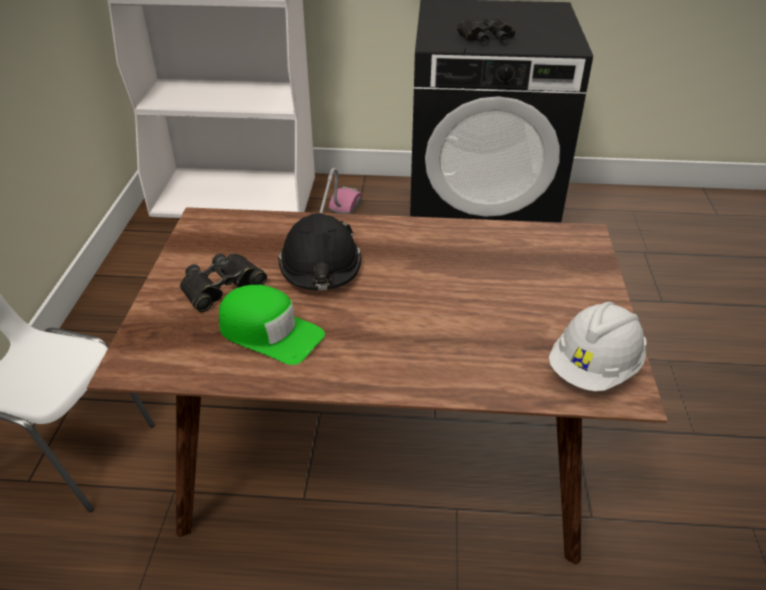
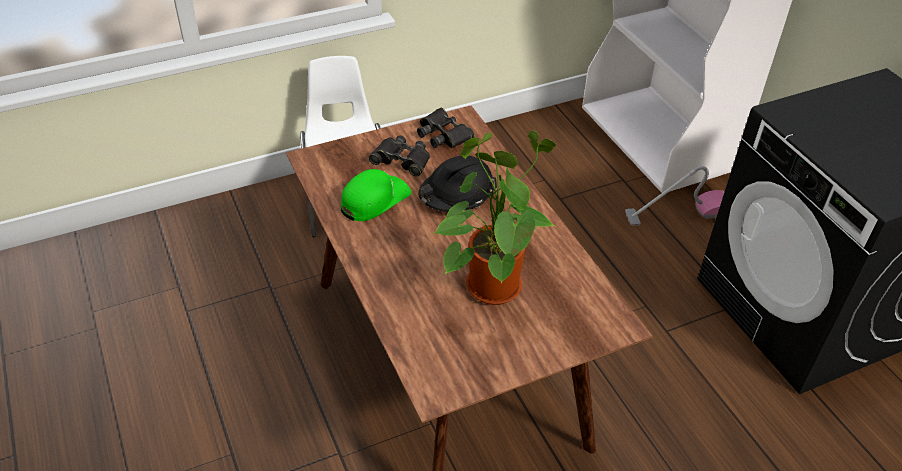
camera: 60 degrees right, 5 degrees up
(269, 332) = (374, 199): green cap -> green cap turned 135 degrees counterclockwise
(477, 292) = (490, 282): none -> potted plant
(487, 38) = (837, 139): black binoculars -> black binoculars (443, 134)
(594, 369) = (449, 369): white hard hat -> none

